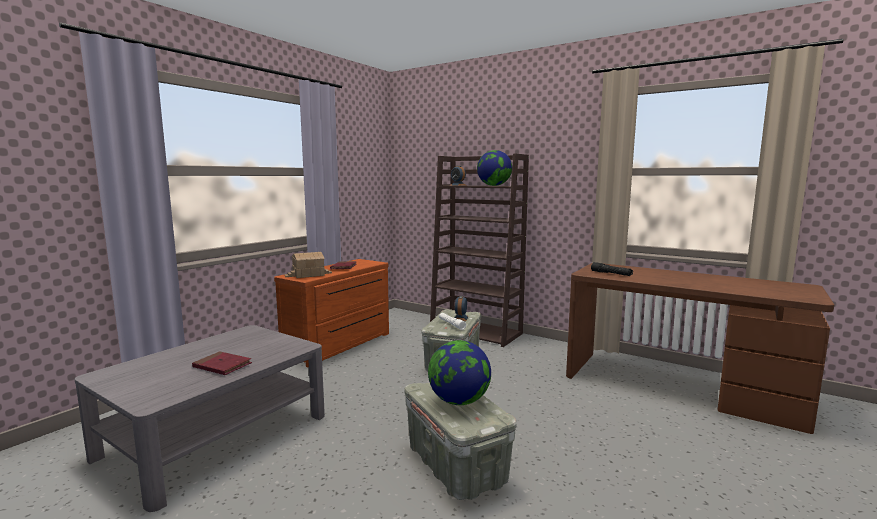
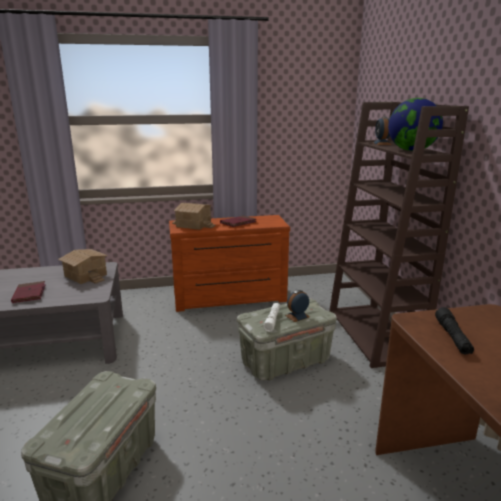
camera: 45 degrees right, 10 degrees up
(248, 339) = (86, 275): none -> toy house
(459, 401) = (93, 413): globe -> none

